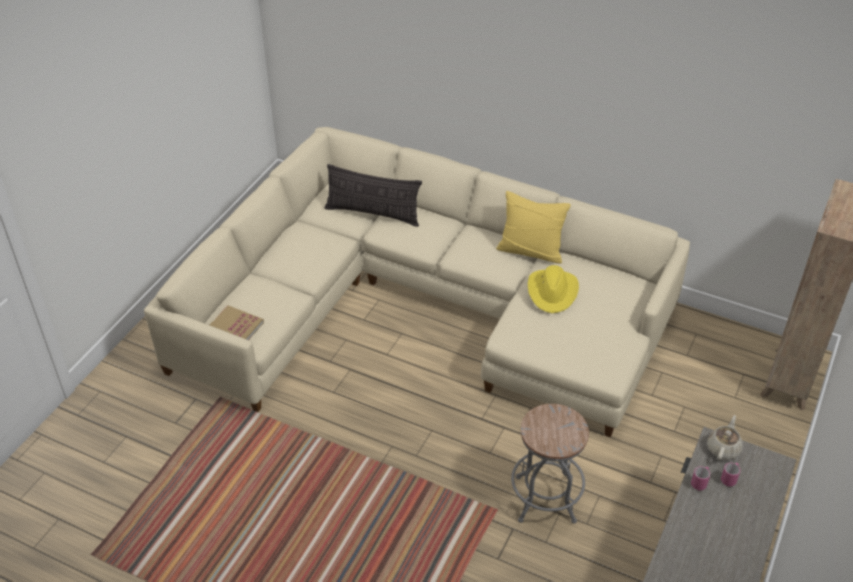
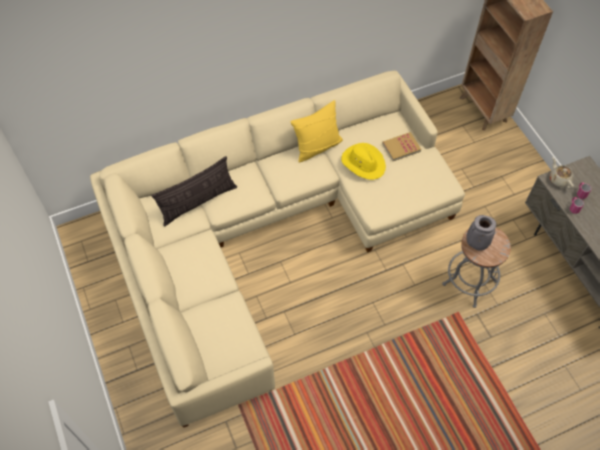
camera: 50 degrees left, 15 degrees up
(237, 325) = (229, 354): book -> book (401, 147)
(544, 420) = (476, 244): none -> grey vase

